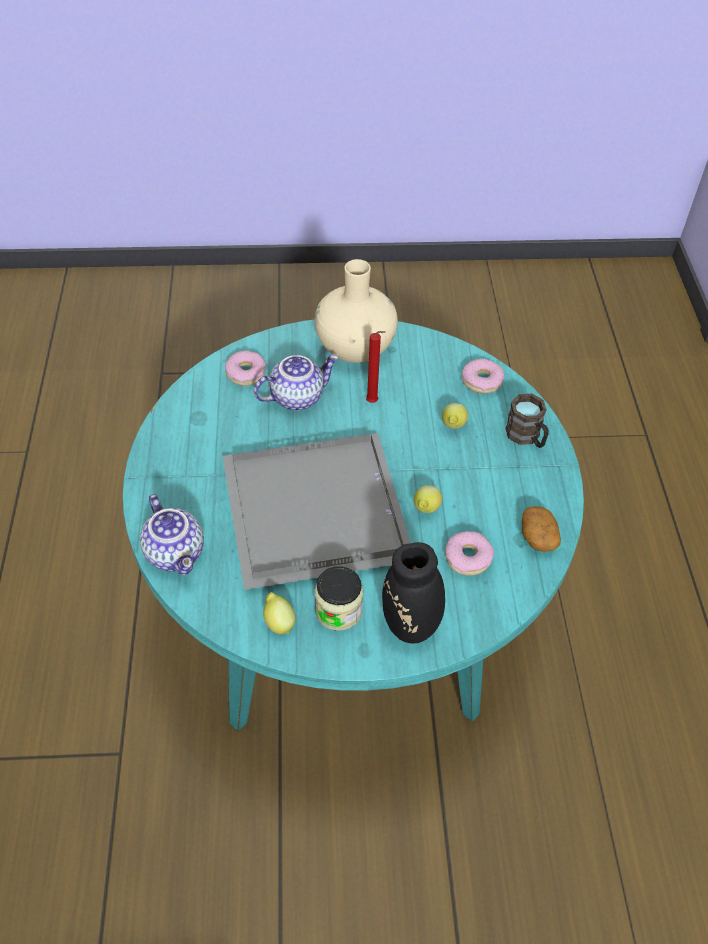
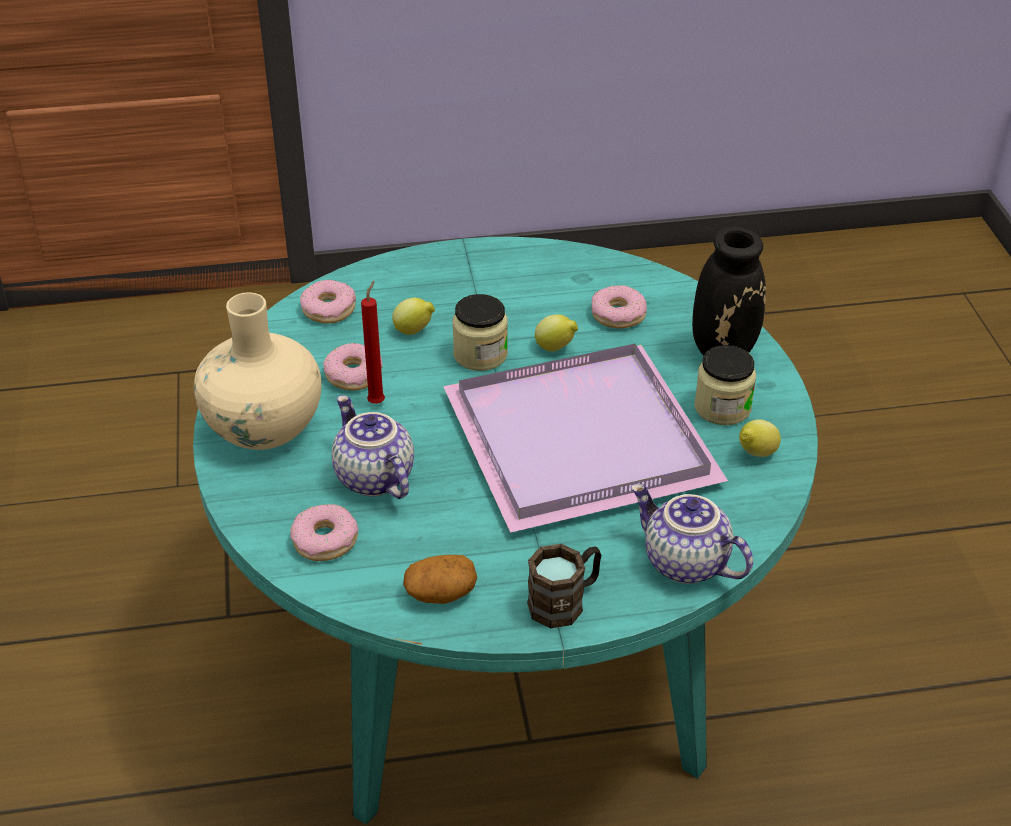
camera: 95 degrees left, 10 degrees down
(177, 553) = (684, 563): teapot -> teapot turned 105 degrees counterclockwise
(319, 513) = (582, 436): grey tray -> purple tray
(404, 391) = (353, 374): none -> donut
(421, 462) = (480, 354): none -> jar
(527, 437) = (425, 273): brown mug -> brown mug (565, 601)
(537, 536) = (575, 267): potato -> potato (440, 593)

